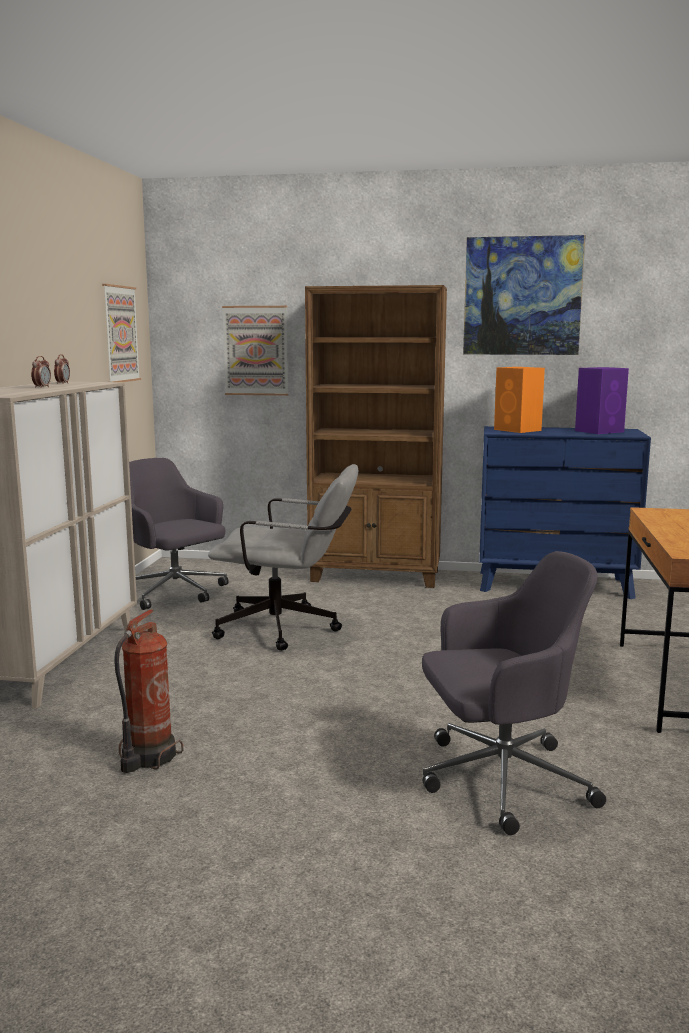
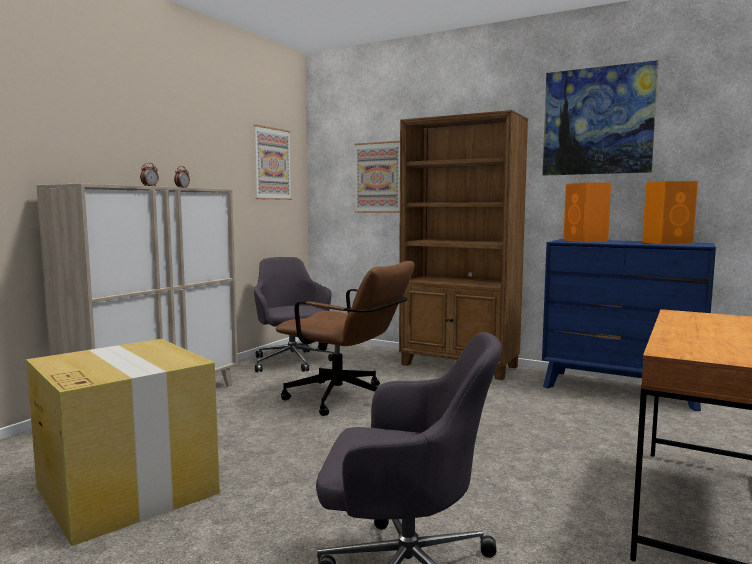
camera: 20 degrees right, 5 degrees down
(147, 757) = (126, 489): fire extinguisher -> cardboard box
(288, 629) = (346, 399): grey office chair -> brown office chair
(600, 431) = (668, 243): purple speaker -> orange speaker

